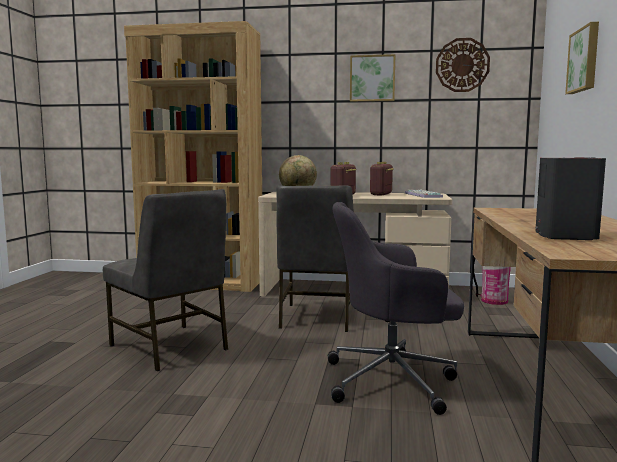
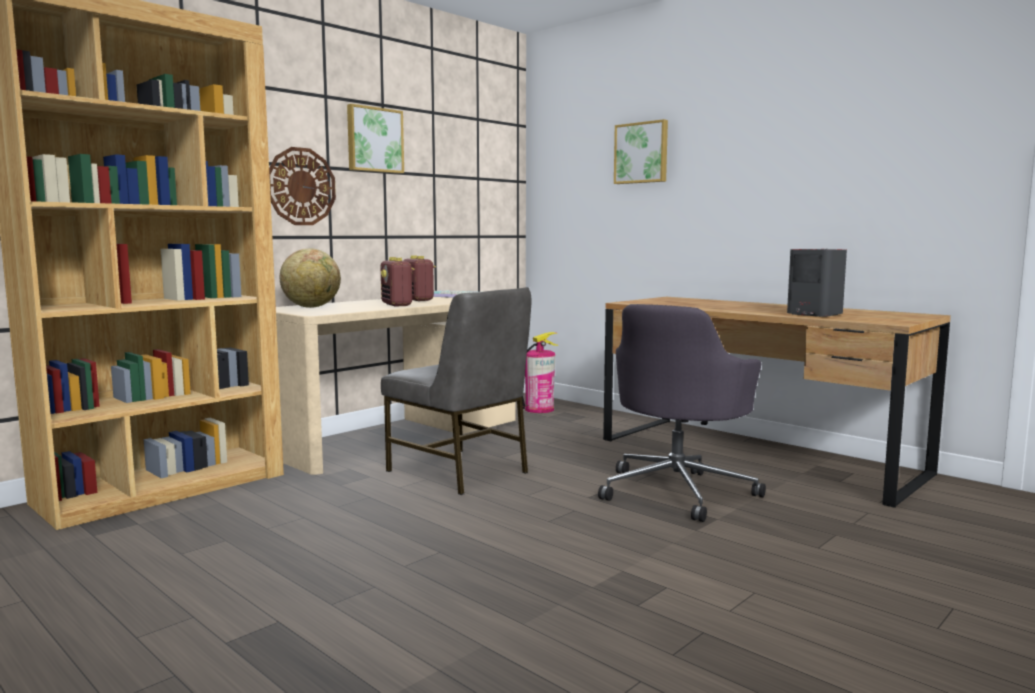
camera: 55 degrees left, 0 degrees up
(170, 347) = (428, 560): grey chair -> none
(462, 65) = (464, 135): wall clock -> wall clock (301, 186)

